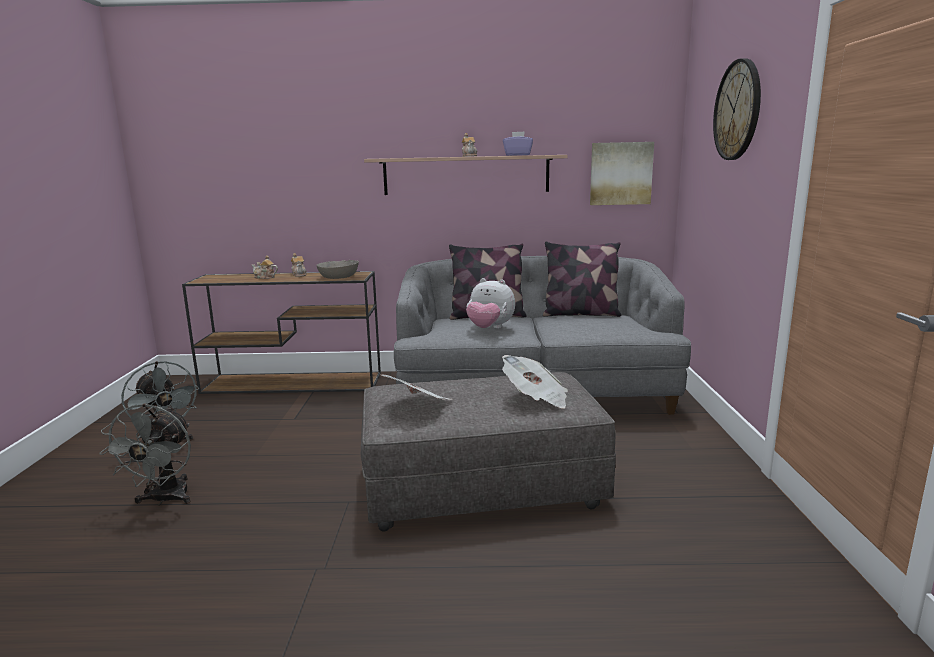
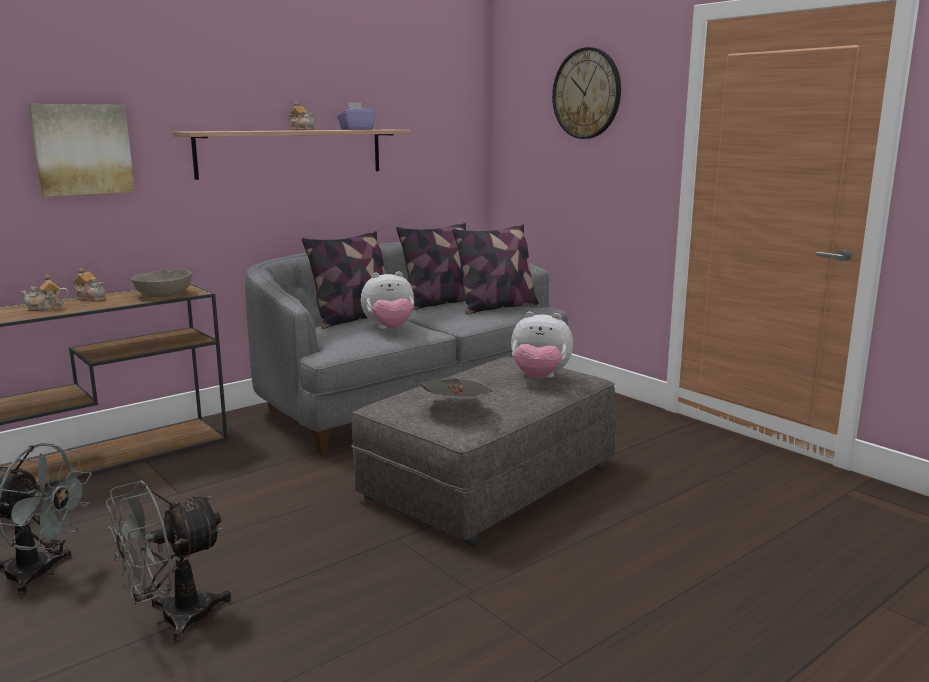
camera: 40 degrees left, 0 degrees up
(164, 500) = (173, 619): grey fan -> grey fan turned 90 degrees clockwise
(536, 398) = (539, 378): newspaper -> plush toy
(616, 325) = (496, 307): none -> pillow
(620, 173) = (442, 150): picture -> picture (82, 149)

